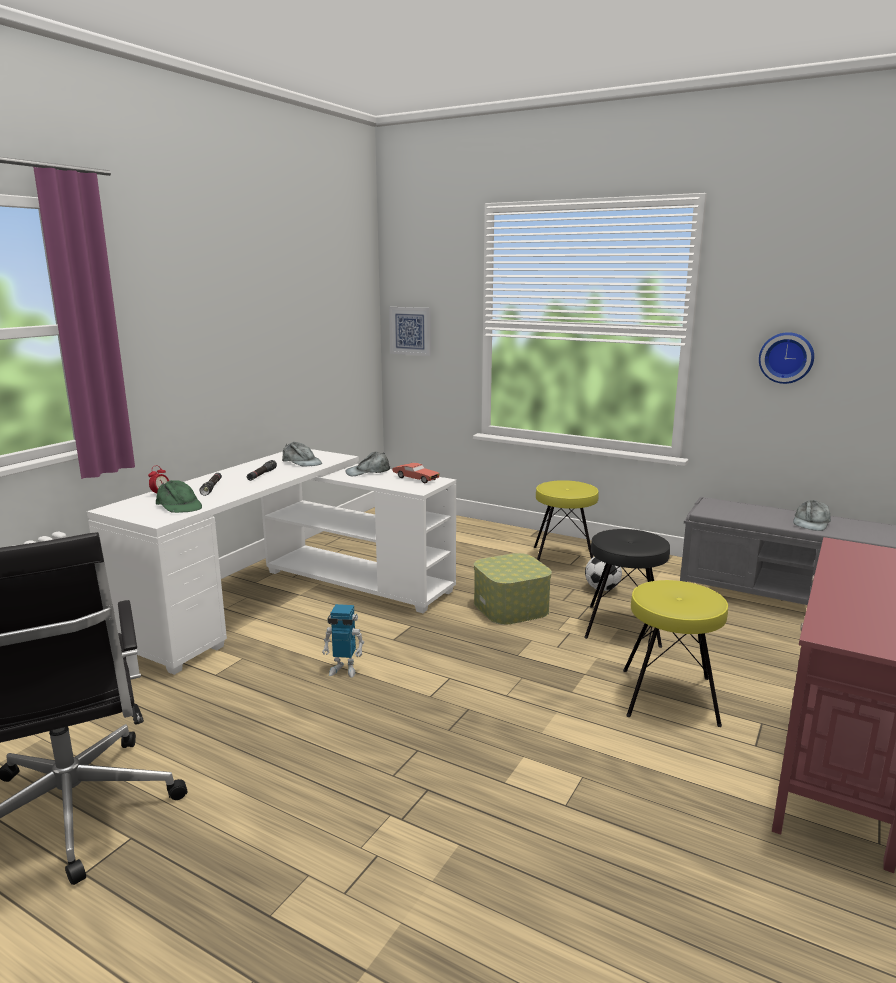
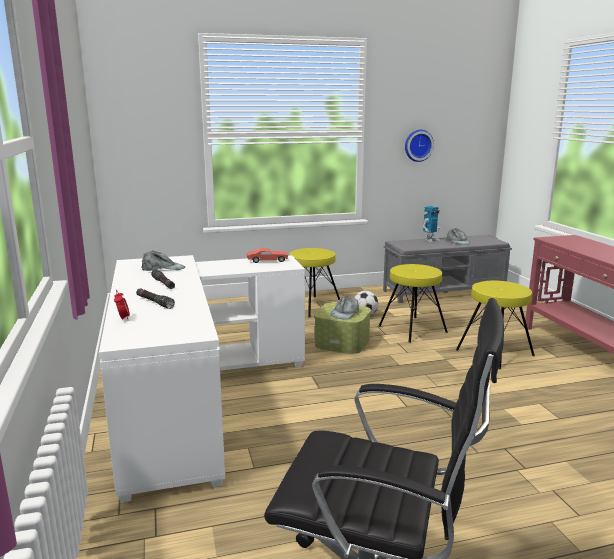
camera: 45 degrees left, 0 degrees up
(179, 505) = (175, 321): green cap -> none
(344, 669) = (330, 418): toy robot -> toy robot (430, 240)
(368, 472) = (219, 264): grey cap -> grey cap (345, 313)
(411, 331) = (128, 145): picture -> none
(624, 625) = (412, 329): black stool -> yellow stool

